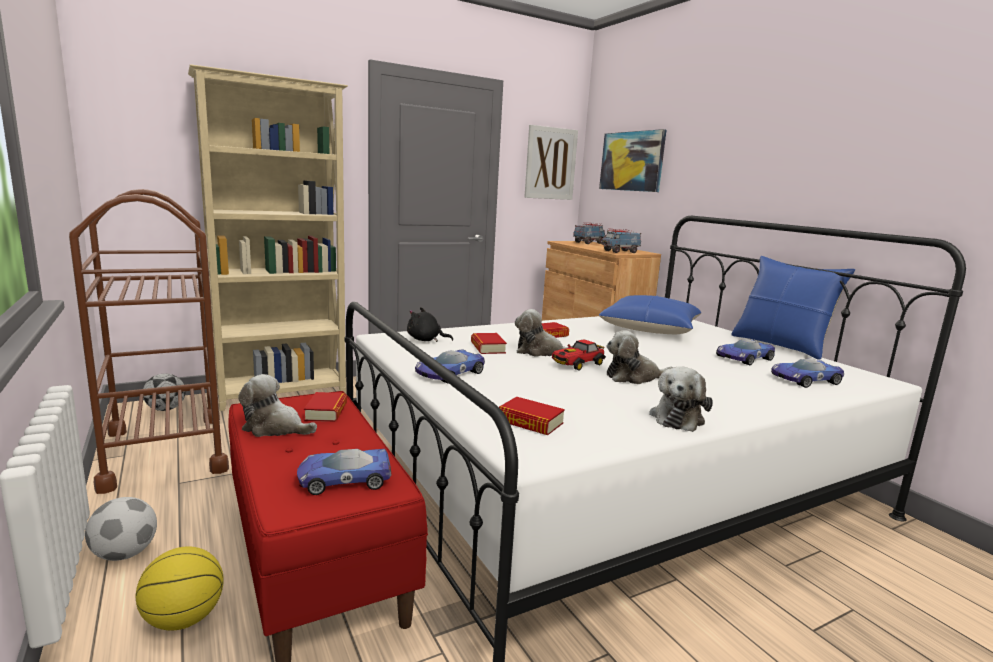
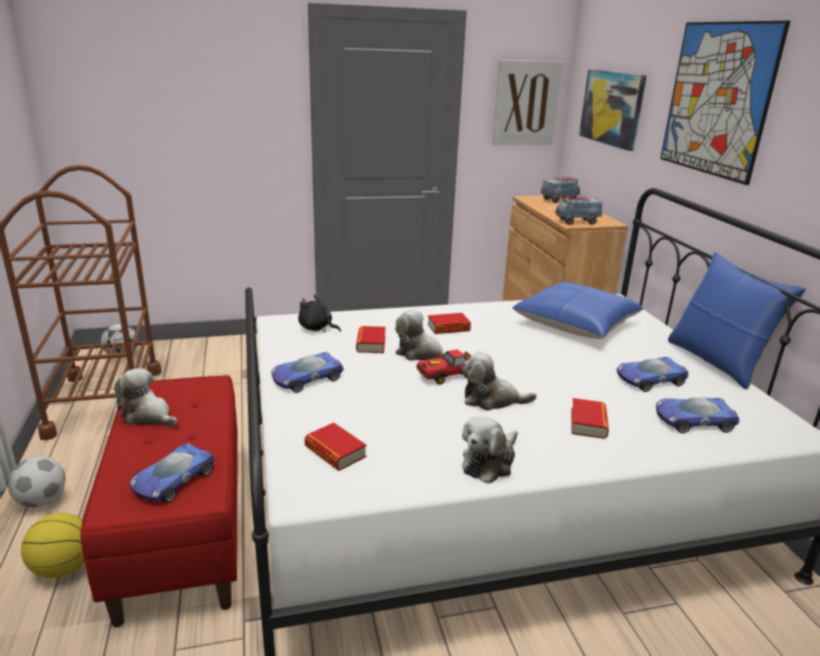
camera: 15 degrees right, 10 degrees up
(283, 394) = (227, 347): beige bookcase -> none
(326, 412) = (200, 401): book -> book (588, 423)
(344, 478) = (172, 480): toy car -> toy car turned 60 degrees counterclockwise
(742, 136) = (717, 99): none -> picture

